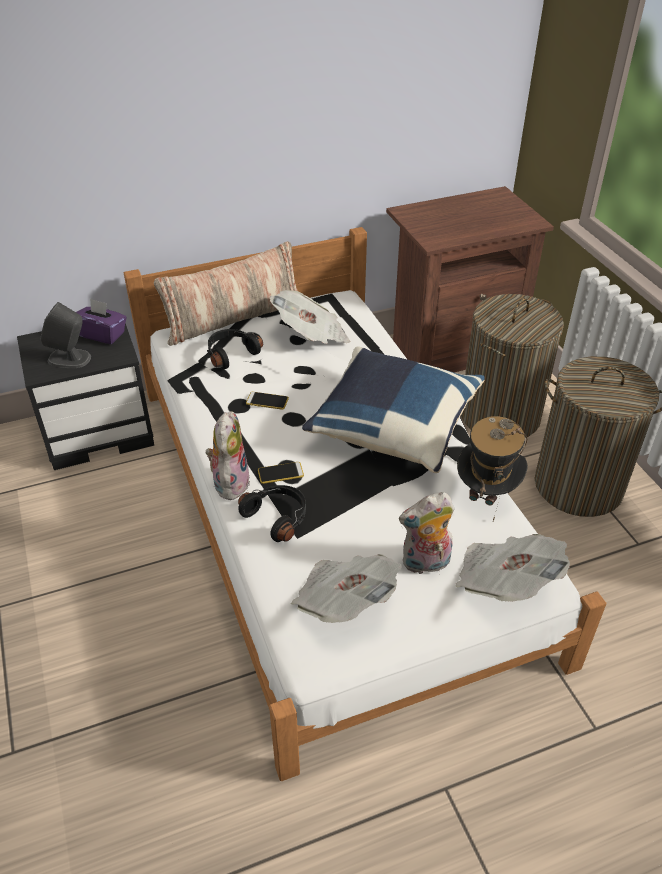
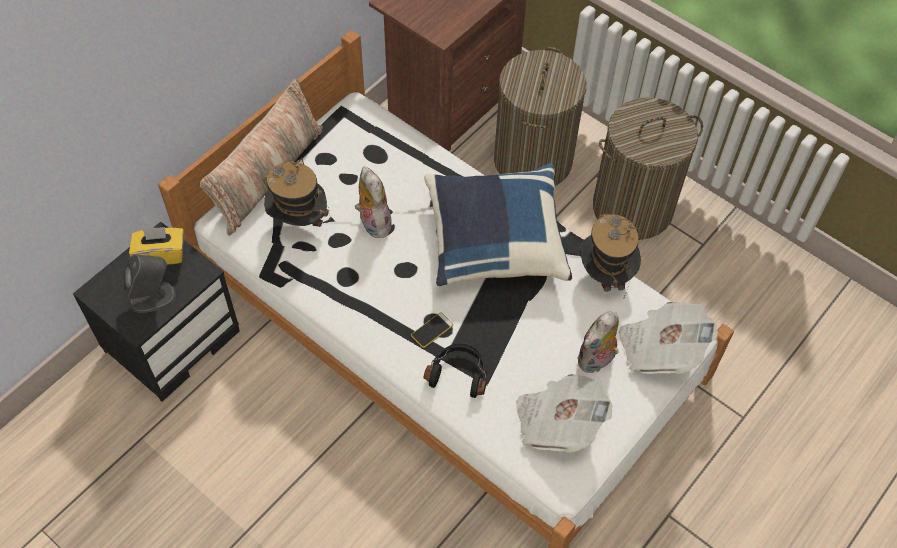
camera: 30 degrees left, 15 degrees up
(102, 334) = (161, 254): purple tissue box -> yellow tissue box
(229, 482) = (395, 359): plush toy -> plush toy (373, 222)
(231, 354) = (298, 221): black headphones -> hat
(267, 401) = (369, 261): phone -> none
(311, 335) = (358, 167): newspaper -> none

